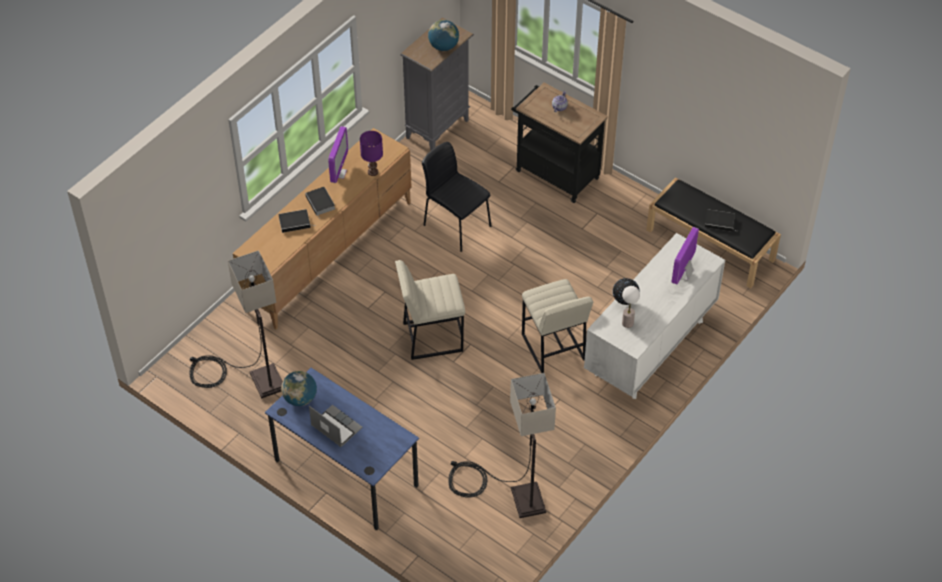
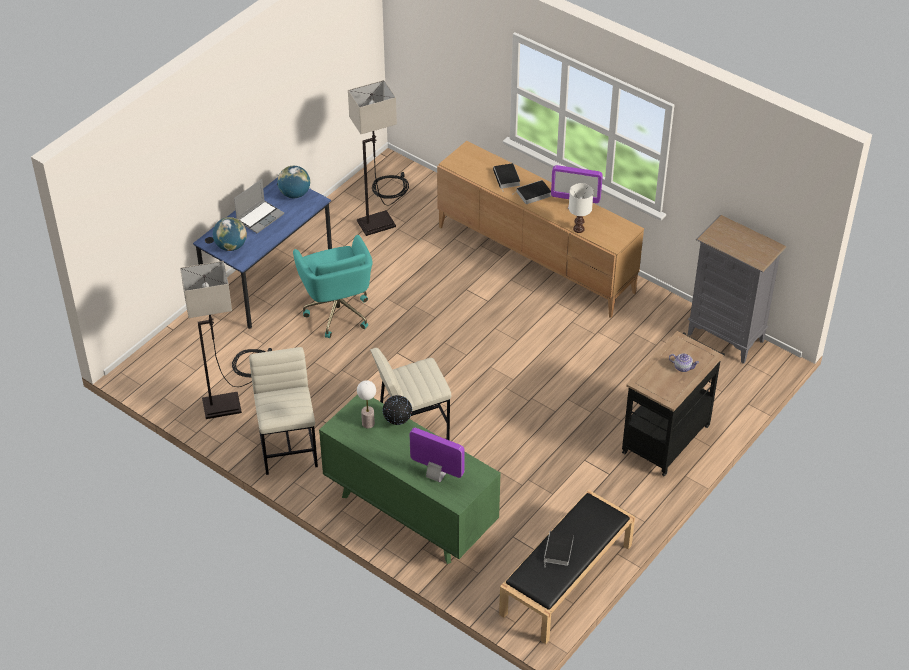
camera: 90 degrees right, 5 degrees down
(372, 172) = (578, 229): purple table lamp -> white table lamp
(396, 411) = (337, 312): none -> turquoise office chair
(431, 337) = (428, 335): beige chair -> beige chair (288, 447)
(443, 46) = (736, 247): globe -> globe (231, 246)
(455, 224) = (583, 353): black chair -> none
(650, 348) = (410, 513): white dresser -> green dresser

